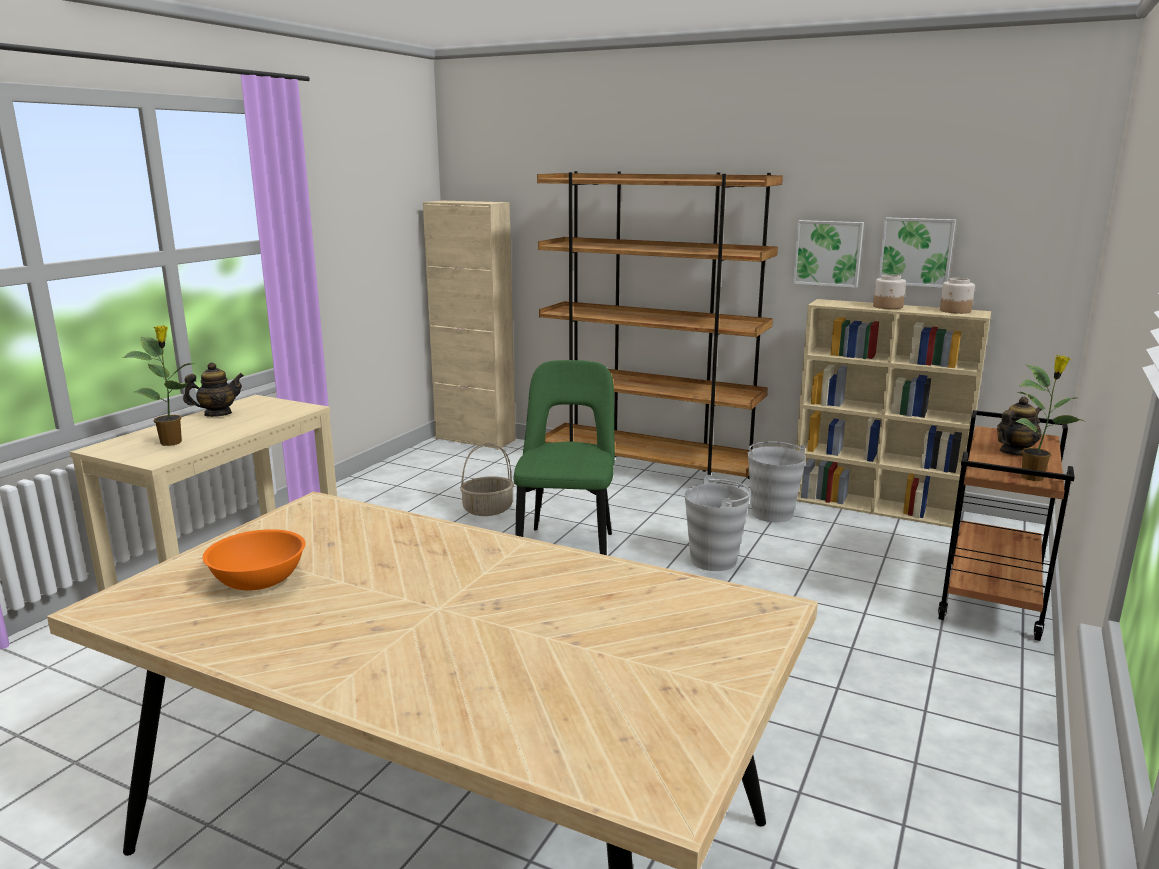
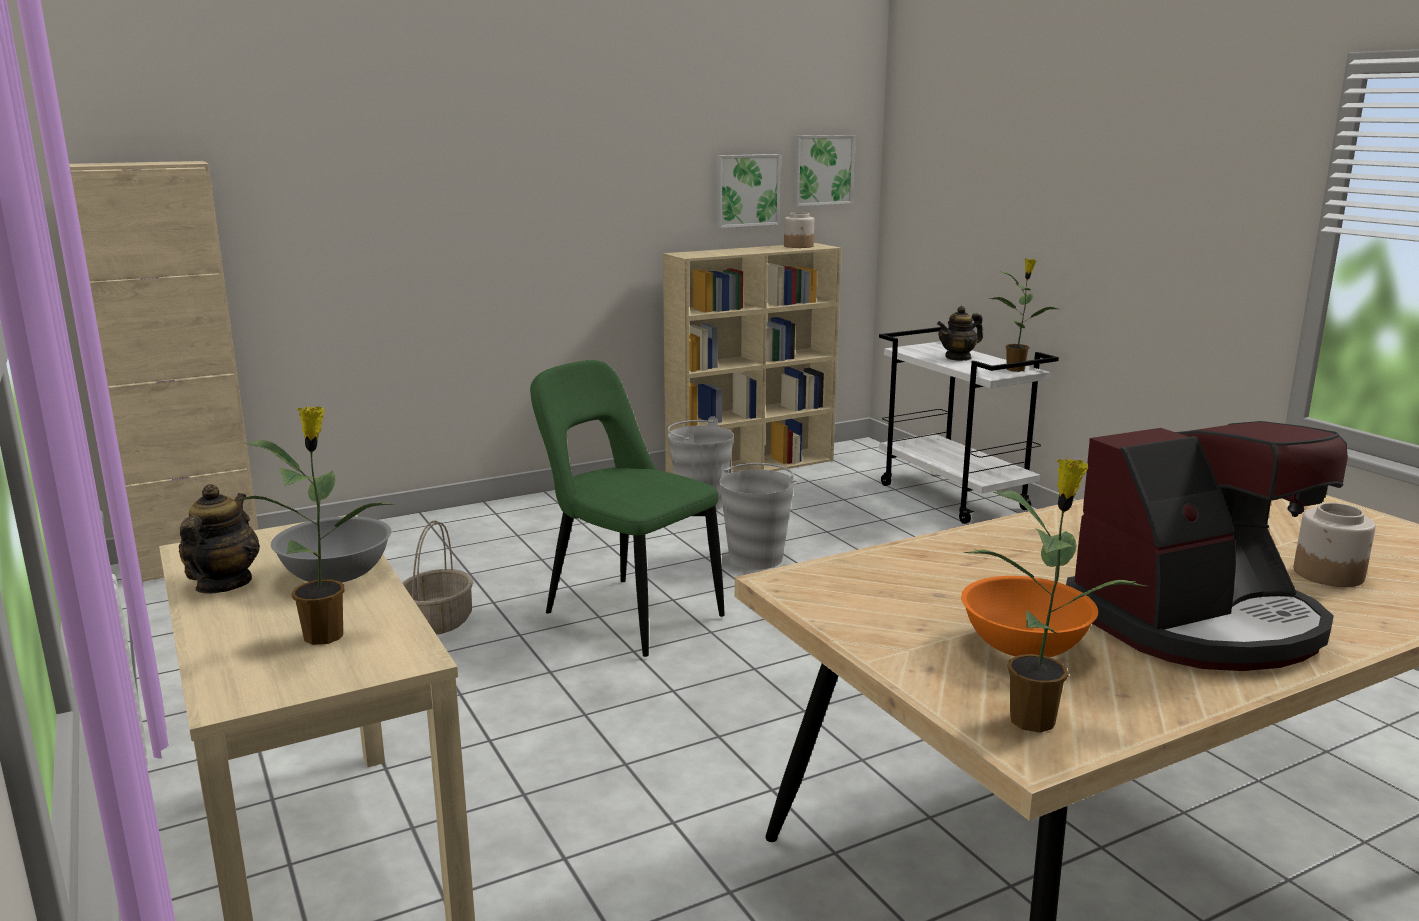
camera: 55 degrees left, 0 degrees up
(144, 601) = (1035, 719): none -> potted plant
(243, 425) = (336, 575): none -> grey bowl
(347, 632) = (1198, 623): none -> coffee machine
(649, 472) = (506, 514): brown bookcase -> none
(828, 253) = (664, 199): picture -> picture (821, 170)
(888, 307) = (746, 250): jar -> jar (1329, 574)
(992, 599) = (955, 497): brown cart -> white cart
(1014, 452) = (958, 357): teapot -> teapot turned 120 degrees counterclockwise

